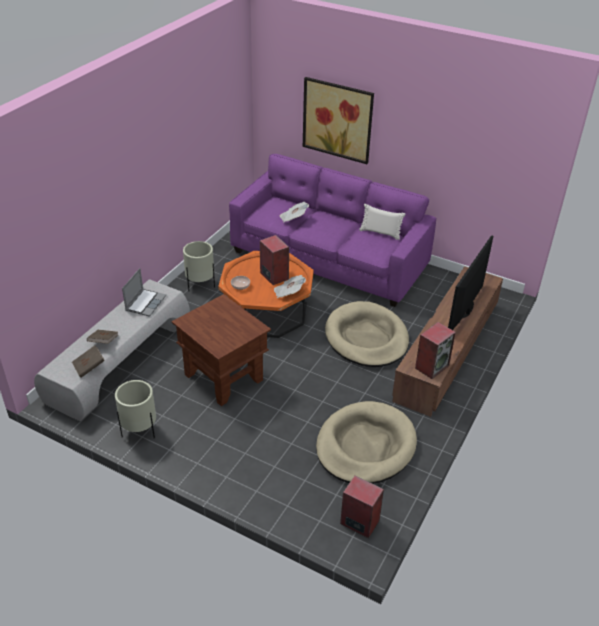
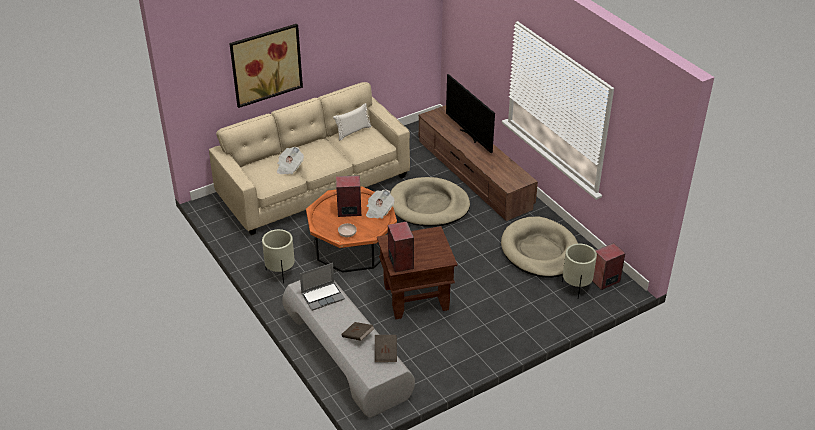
camera: 60 degrees left, 0 degrees up
(140, 430) = (444, 365): beige planter -> beige planter (576, 287)
(145, 303) = (323, 296): laptop -> laptop turned 105 degrees clockwise
(329, 260) = (314, 186): purple sofa -> beige sofa
(432, 366) = (515, 176): speaker -> speaker (400, 262)

